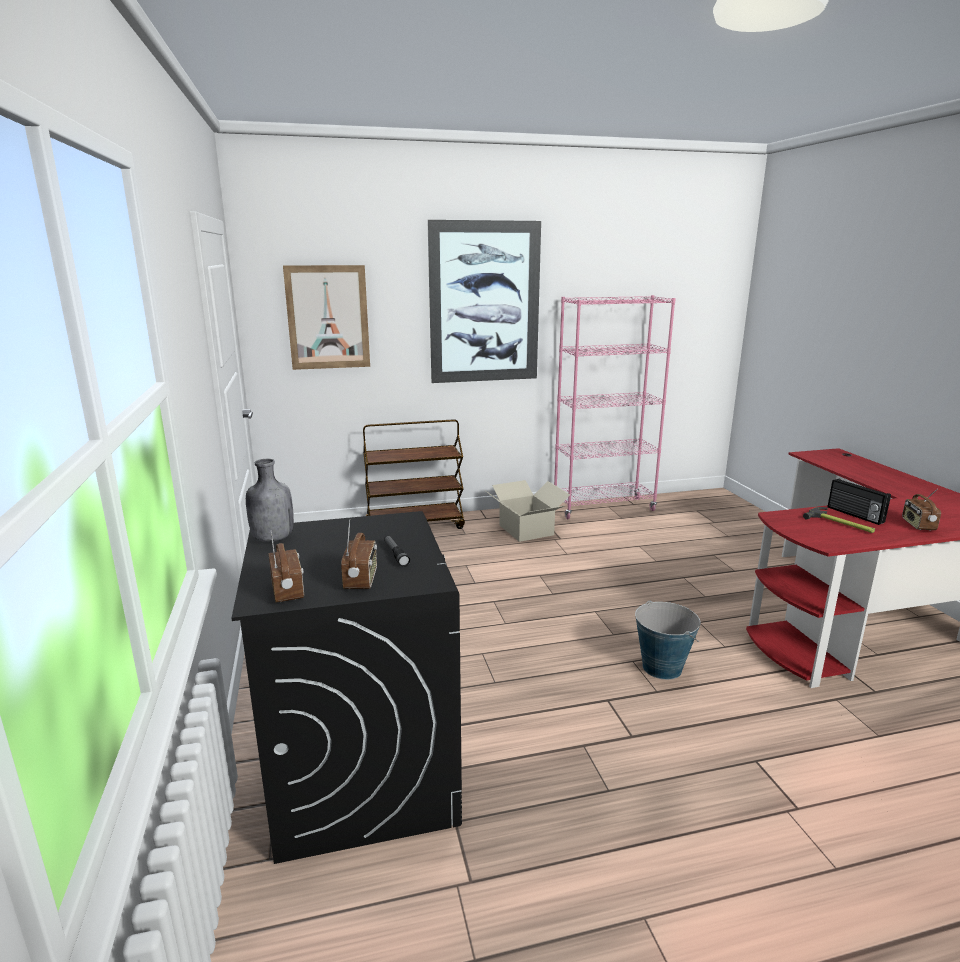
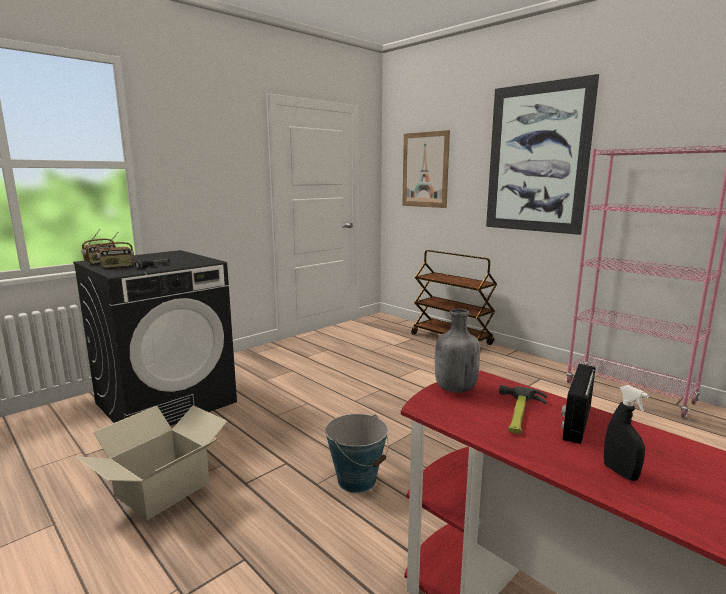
camera: 60 degrees right, 5 degrees down
(272, 539) = (165, 253): grey bottle -> grey bottle (454, 389)
(526, 530) = (514, 372): cardboard box -> cardboard box (163, 489)
(917, 525) = (620, 472): radio -> black spray bottle

